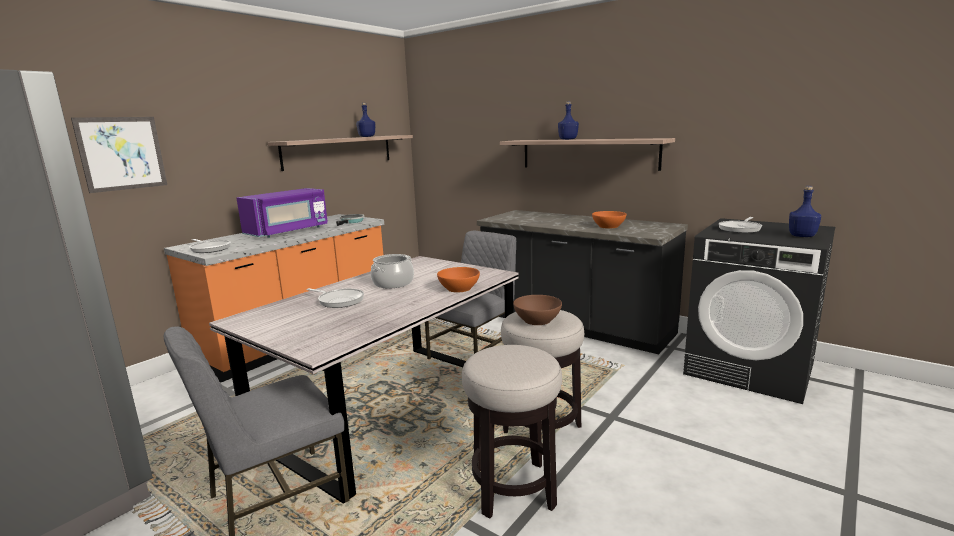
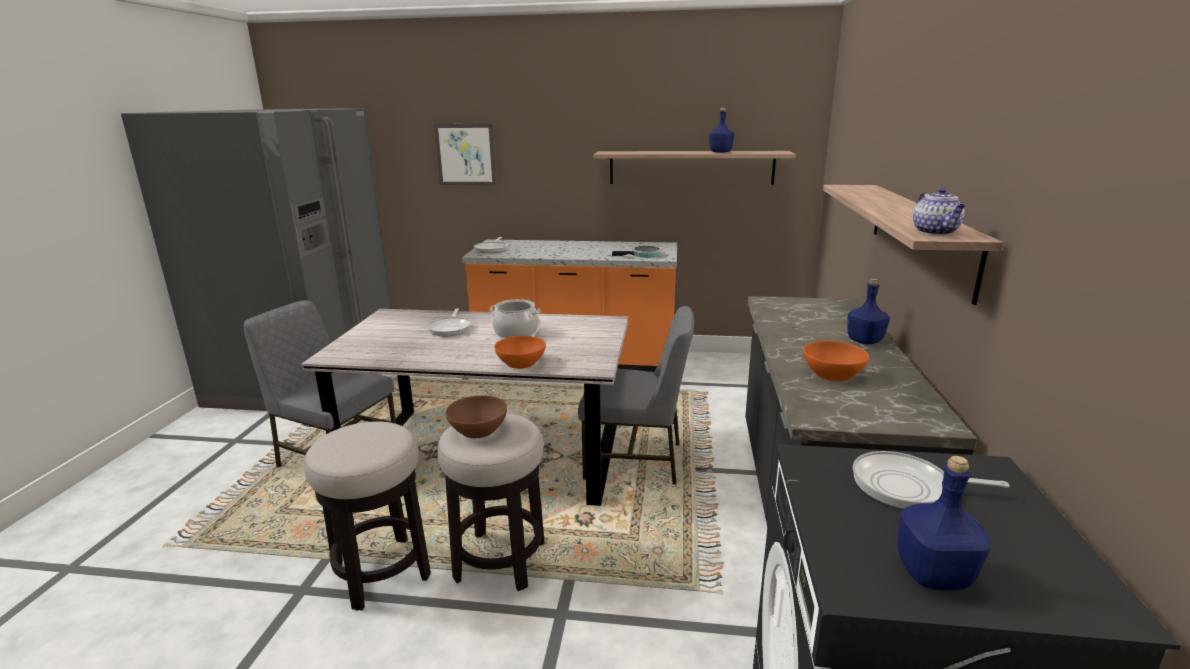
camera: 60 degrees right, 5 degrees up
(288, 231) = (575, 249): purple microwave -> none
(567, 139) = (891, 200): blue bottle -> blue bottle (865, 341)
(650, 138) = (936, 232): none -> teapot

